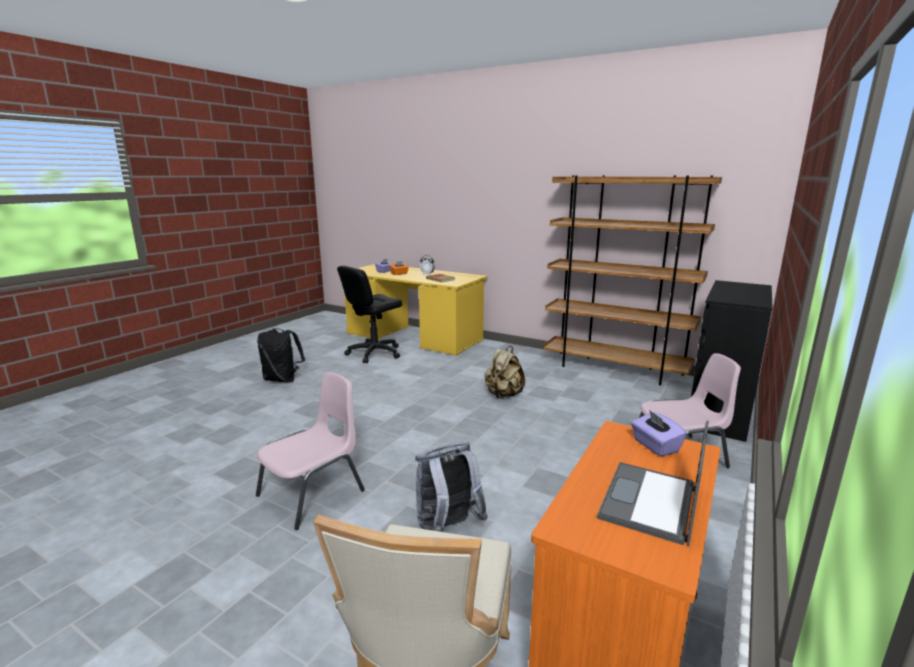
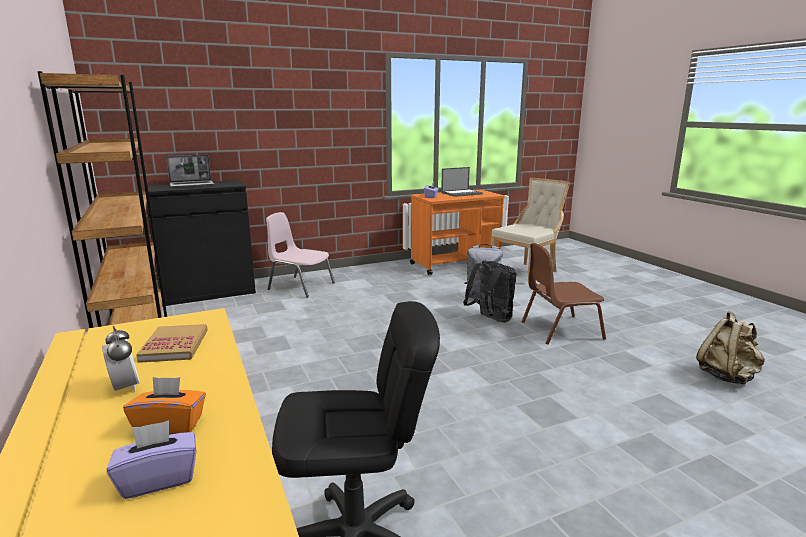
camera: 145 degrees left, 0 degrees up
(282, 379) = (600, 514): black backpack -> black backpack (490, 319)
(313, 493) = (560, 330): pink chair -> brown chair
(503, 395) = (313, 355): beige backpack -> beige backpack (727, 376)
(742, 291) = (192, 185): none -> laptop

